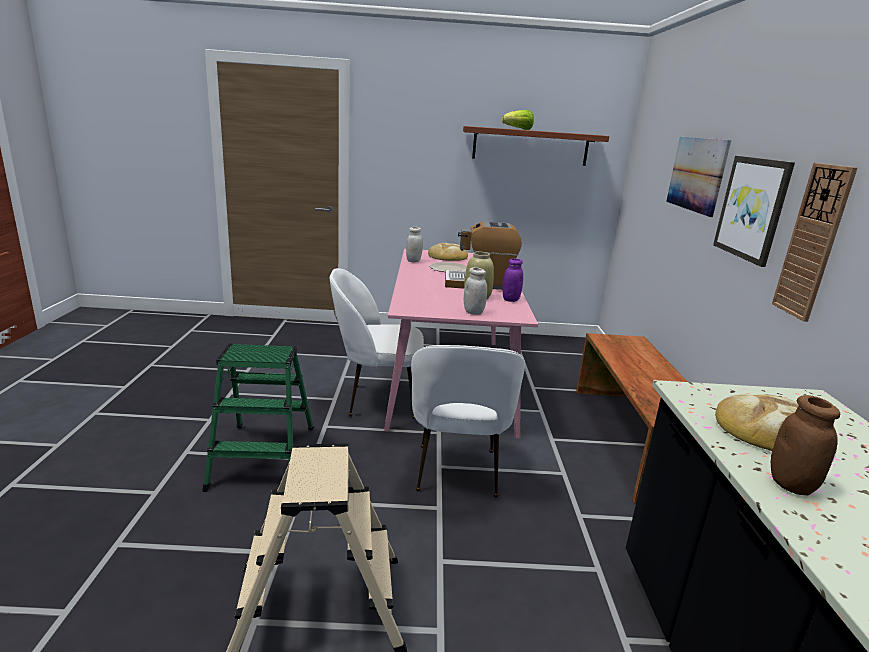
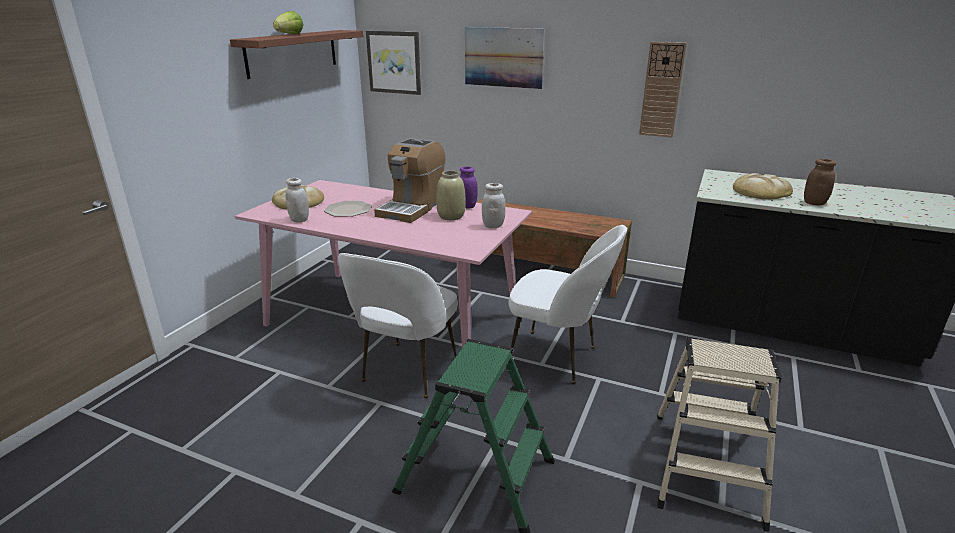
camera: 65 degrees left, 5 degrees up
(752, 208) = (591, 76): picture -> picture (394, 62)

